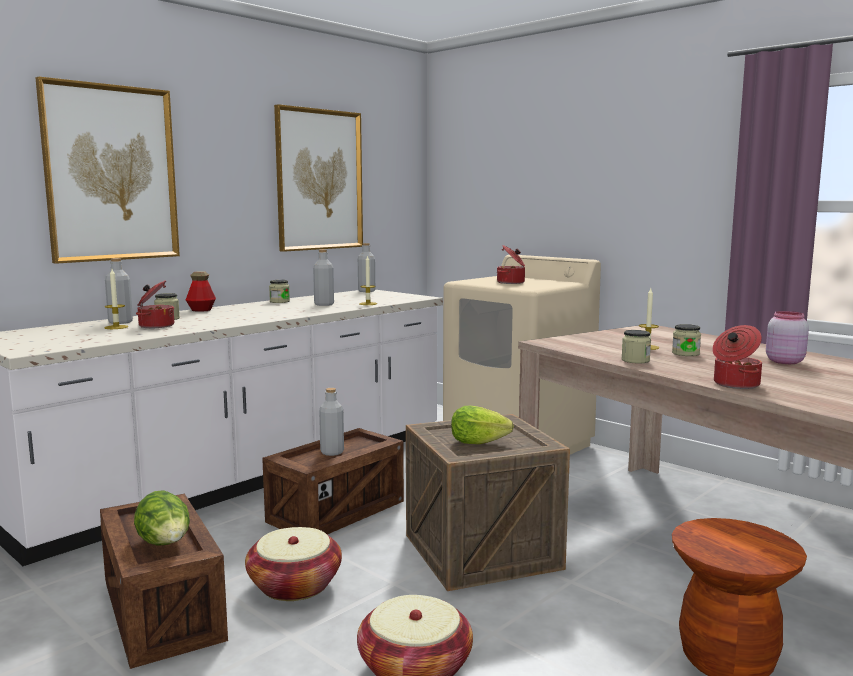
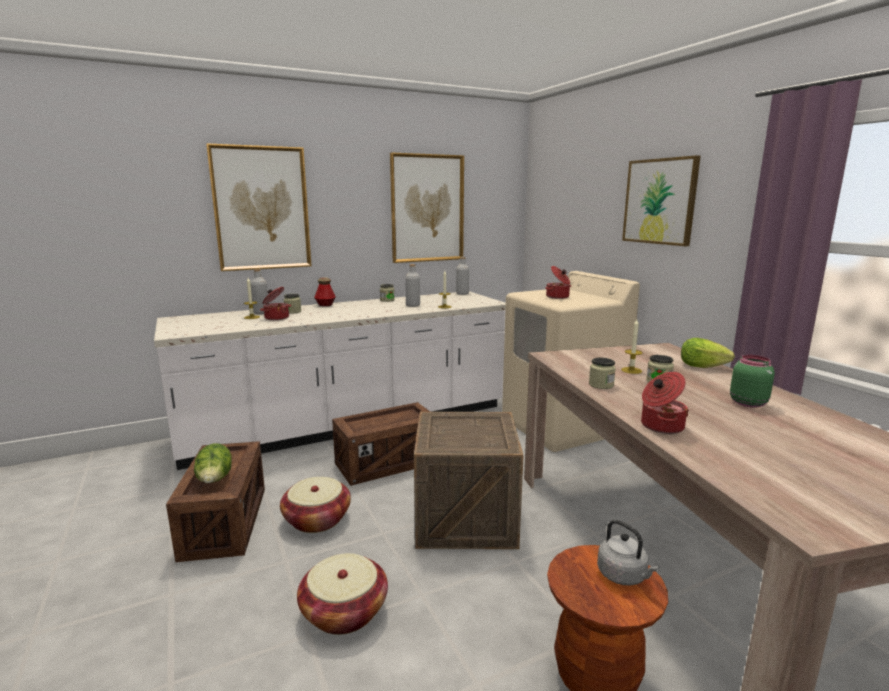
camera: 20 degrees right, 5 degrees up
(332, 452) = (383, 421): grey bottle -> none
(477, 442) = (458, 436): lettuce -> lettuce (701, 366)
(617, 168) = (659, 201): none -> picture
(749, 537) = (624, 576): none -> grey kettle
(784, 361) = (747, 403): pink jar -> green jar

